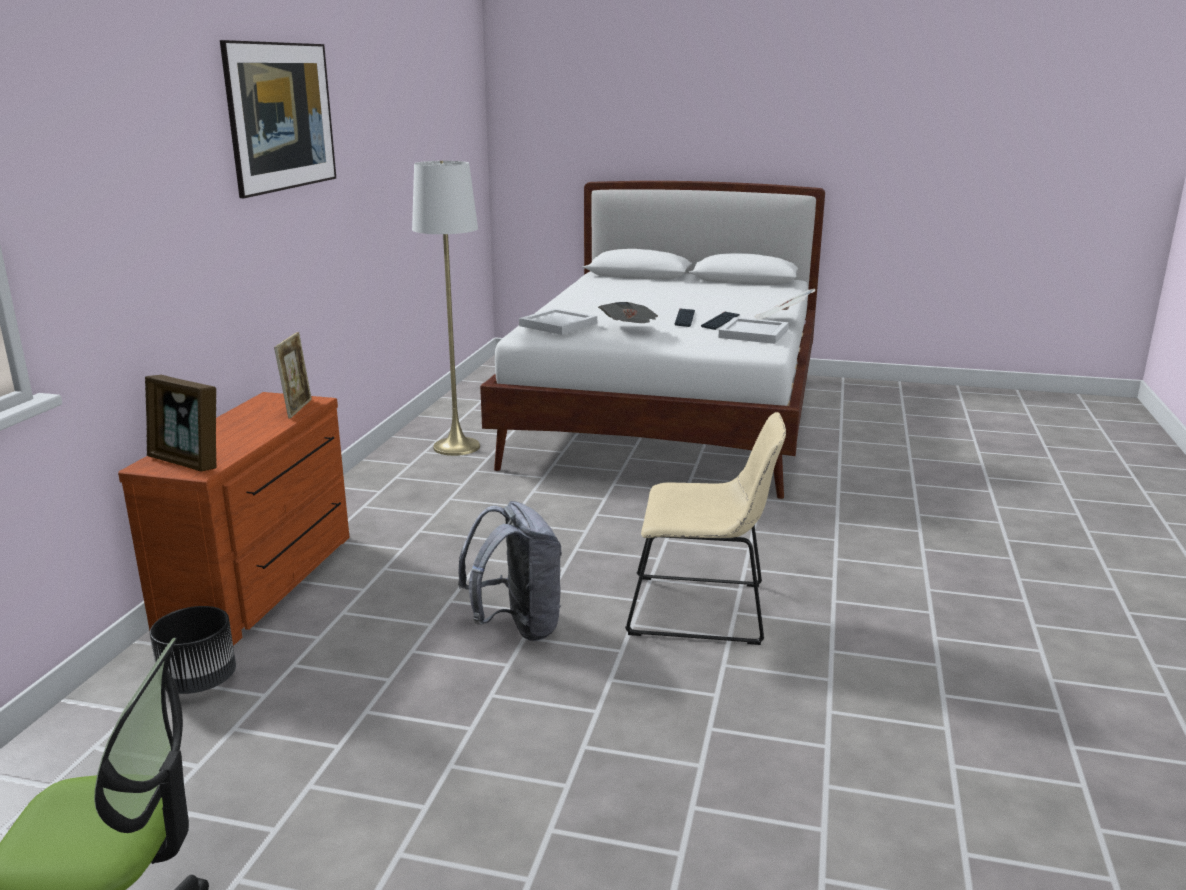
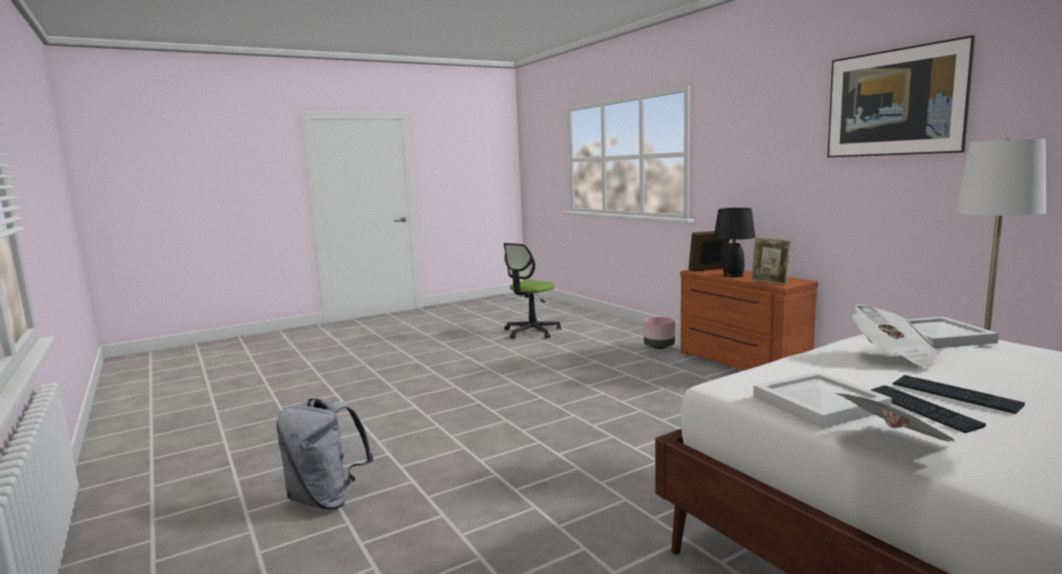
camera: 135 degrees right, 10 degrees down
(199, 681) = (659, 347): black planter -> pink planter
(244, 435) = (733, 275): none -> black table lamp
(517, 627) = (615, 394): grey backpack -> grey backpack (327, 499)
(704, 610) = (556, 435): beige chair -> none

